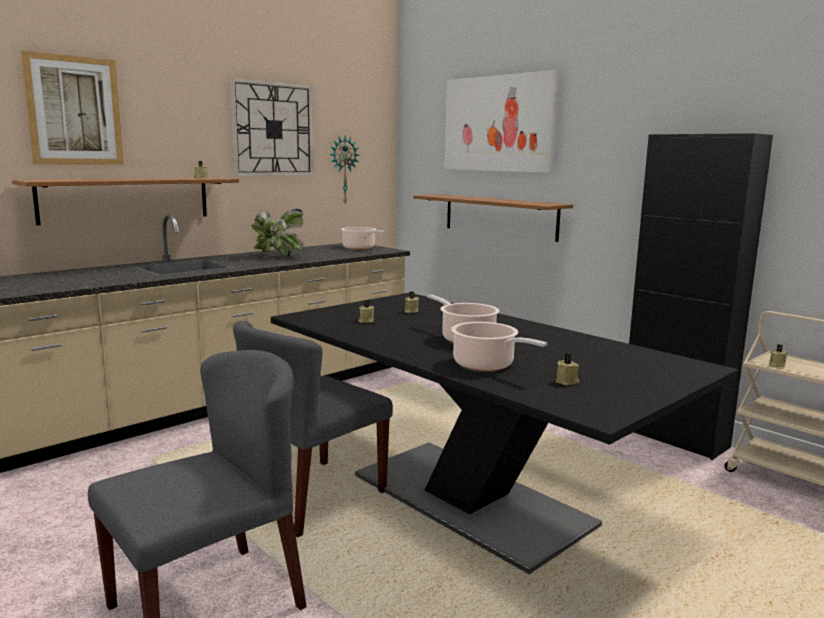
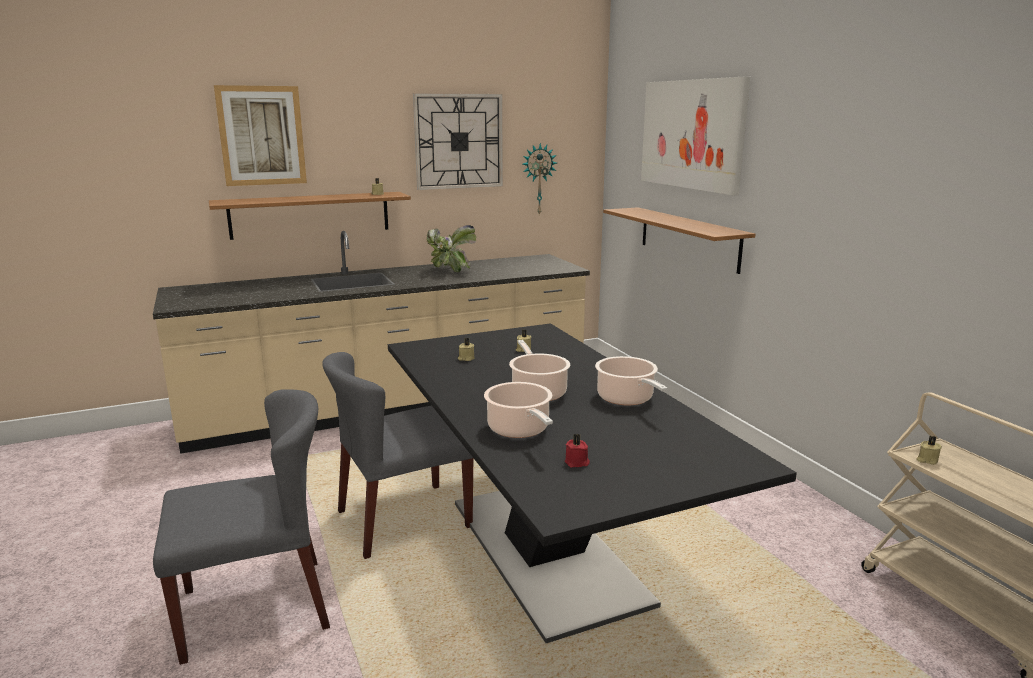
camera: 20 degrees right, 5 degrees up
(360, 248) = (542, 264): cooking pot -> cooking pot (627, 399)
(567, 382) = (577, 463): beige candle -> red candle
(674, 438) = (829, 517): black cabinet -> none

